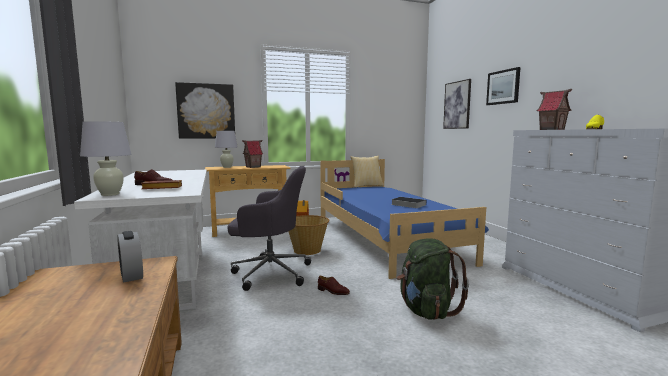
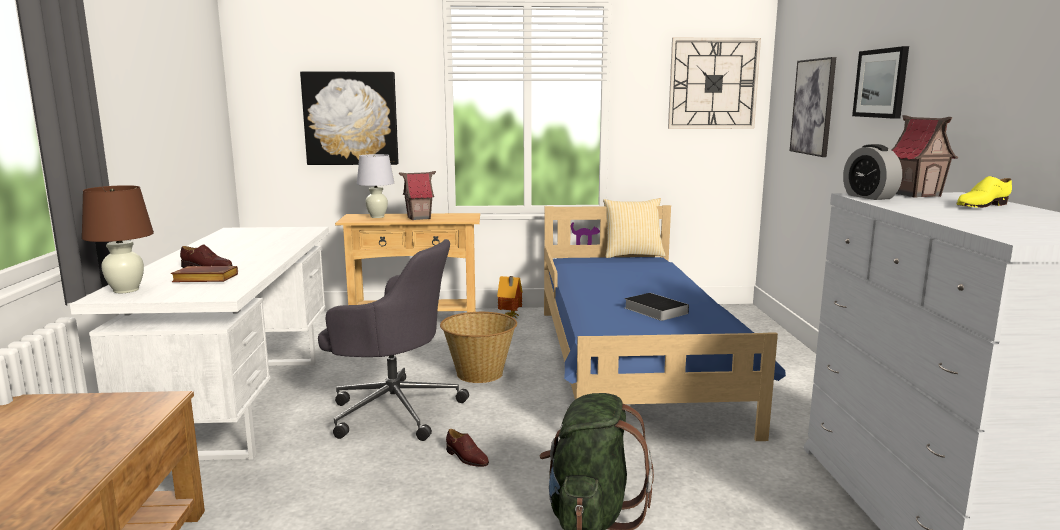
camera: 15 degrees right, 5 degrees up
(110, 194) = (126, 290): white table lamp -> brown table lamp
(131, 275) = (111, 420): alarm clock -> alarm clock (869, 197)
(399, 97) = (713, 83): none -> wall clock

